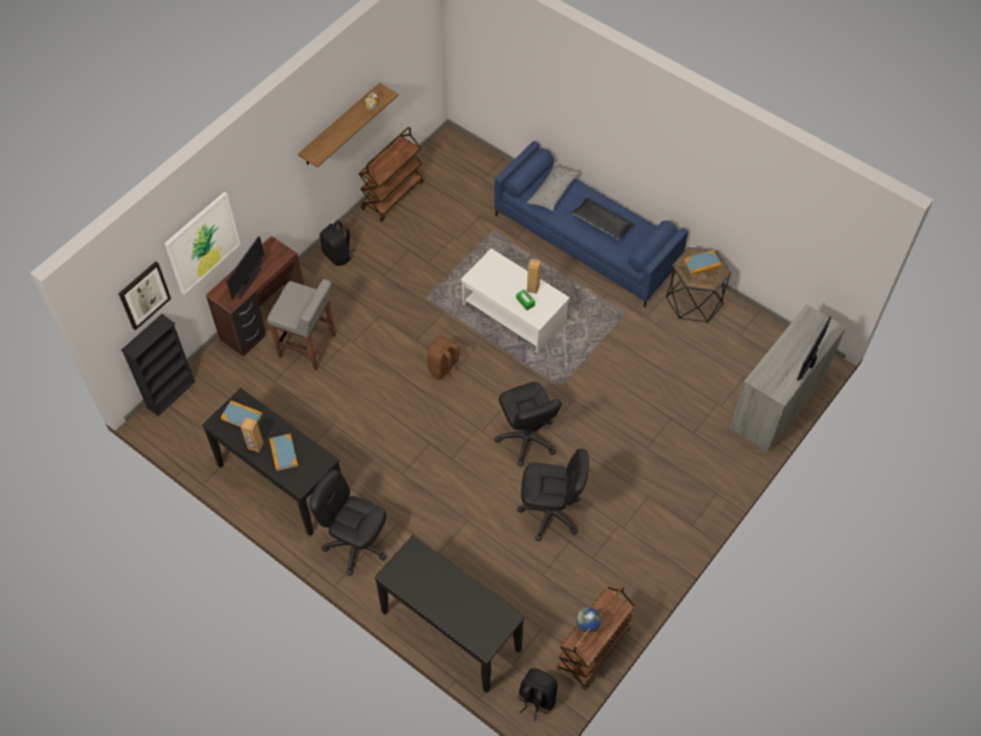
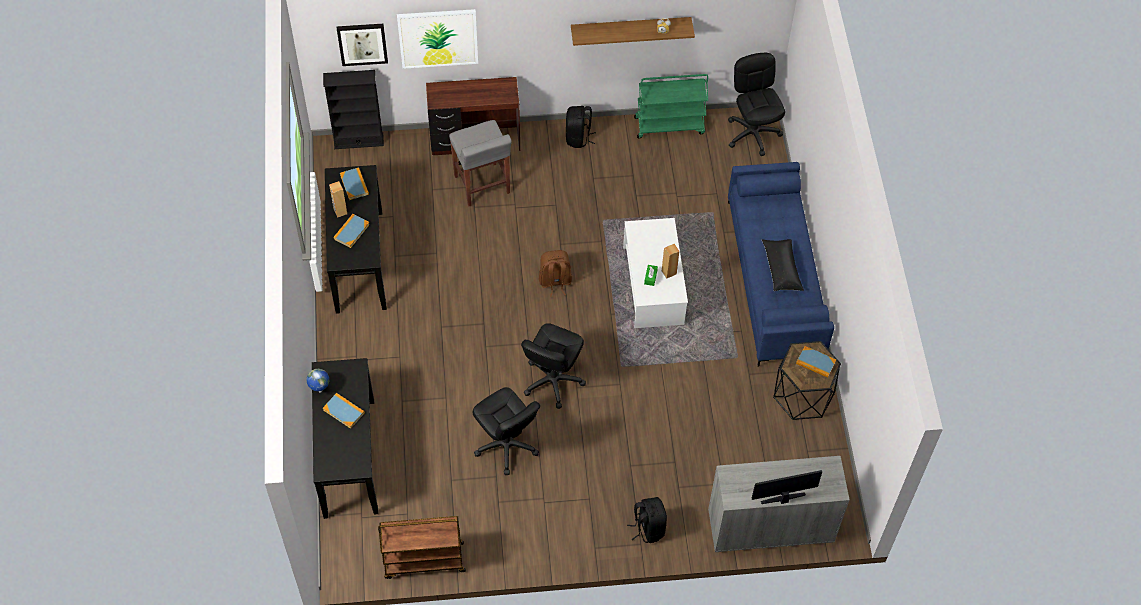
camera: 45 degrees right, 0 degrees up
(248, 282) = (462, 97): monitor -> none
(356, 544) = (357, 346): black office chair -> black office chair (753, 134)
(392, 195) = (669, 125): brown cart -> green cart
(444, 589) = (344, 411): none -> book
(536, 699) = (349, 554): black backpack -> black backpack (648, 528)
(553, 192) = (773, 214): grey pillow -> none
(587, 629) = (410, 529): globe -> globe (320, 391)

